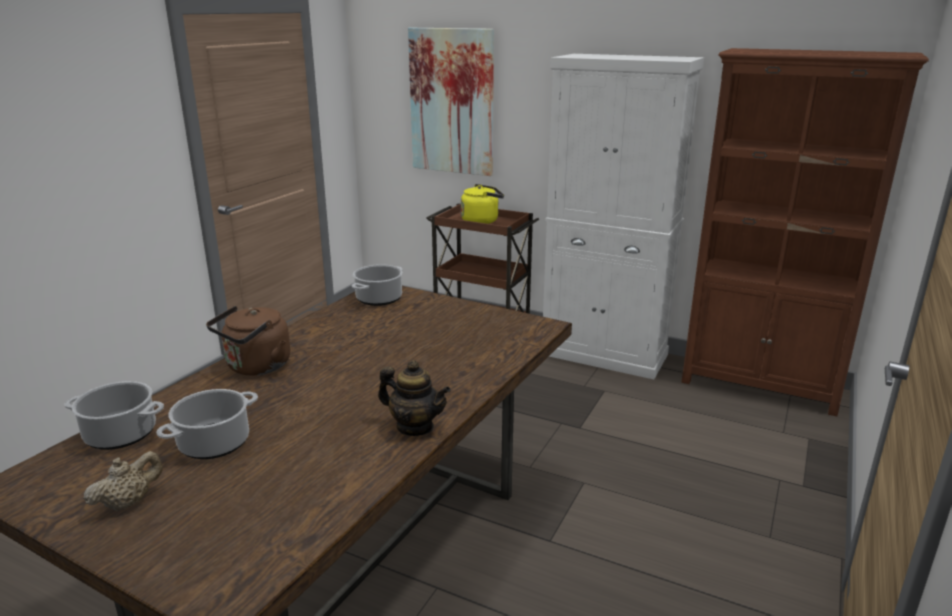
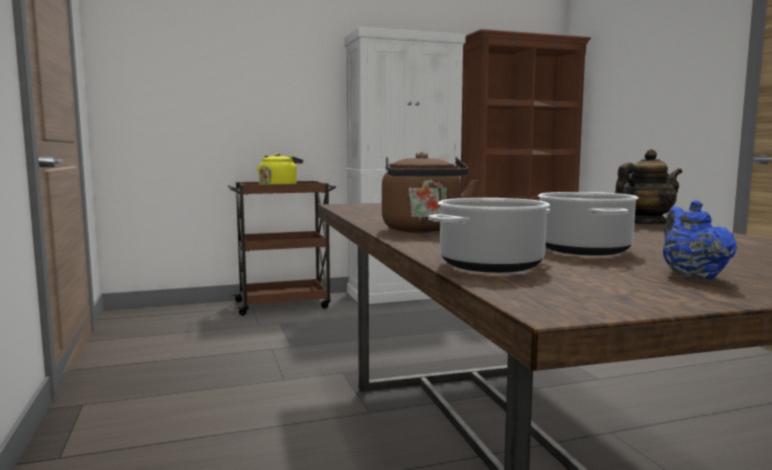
camera: 45 degrees left, 15 degrees down
(129, 502) = (691, 276): beige teapot -> blue teapot
(379, 299) = (364, 207): cooking pot -> none
(452, 102) = (222, 81): picture -> none

